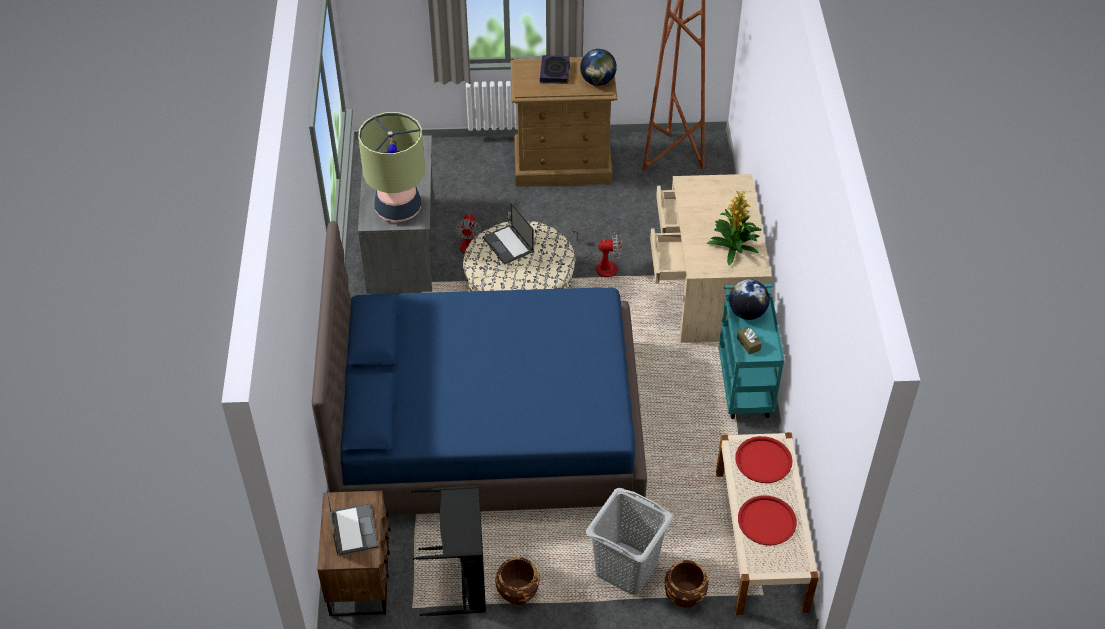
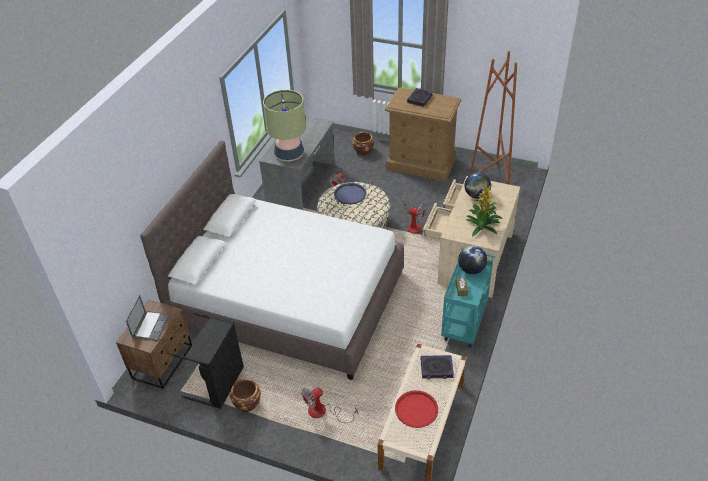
camera: 25 degrees right, 5 degrees down
(487, 427) = (288, 299): blue bed -> white bed
(508, 245) = (350, 194): laptop -> blue tray
(598, 81) = (443, 109): globe -> globe (476, 195)
(627, 568) = (323, 412): grey laundry basket -> fan
(684, 595) = (350, 443): brown planter -> brown planter (363, 151)
(763, 460) = (436, 369): red tray -> book

